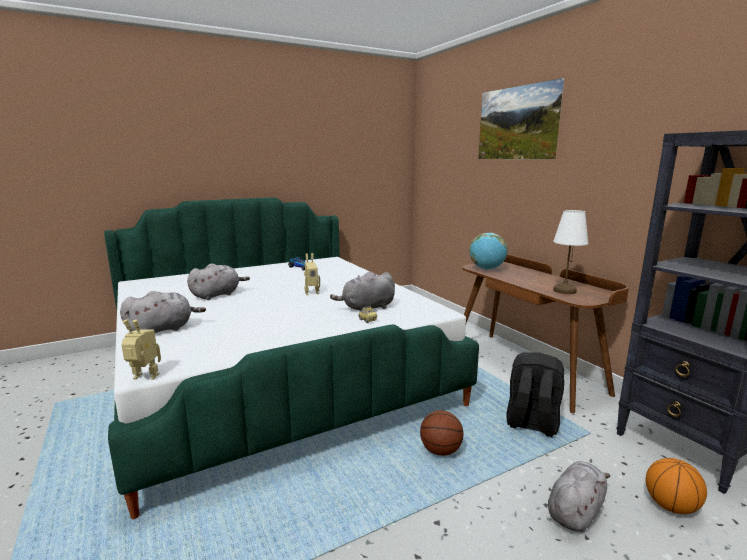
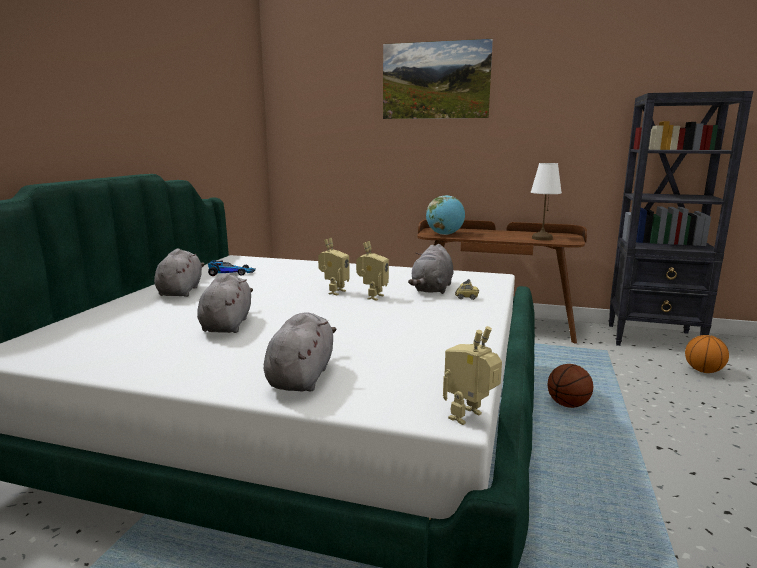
camera: 45 degrees left, 0 degrees up
(319, 302) = (372, 297): none -> toy robot
(531, 424) = (572, 360): black backpack -> none
(575, 511) = (686, 397): grey plush toy -> grey plush toy (181, 291)

